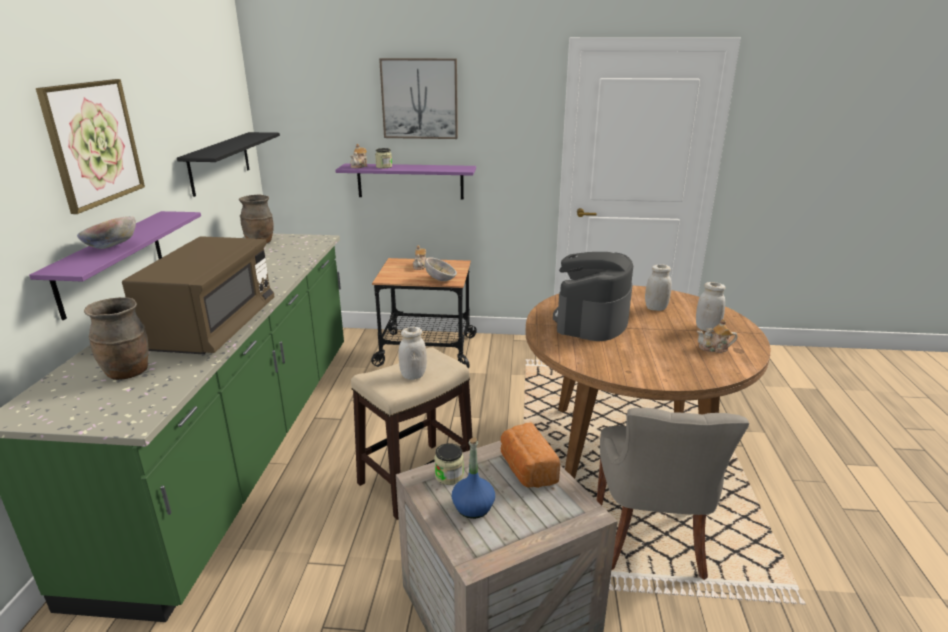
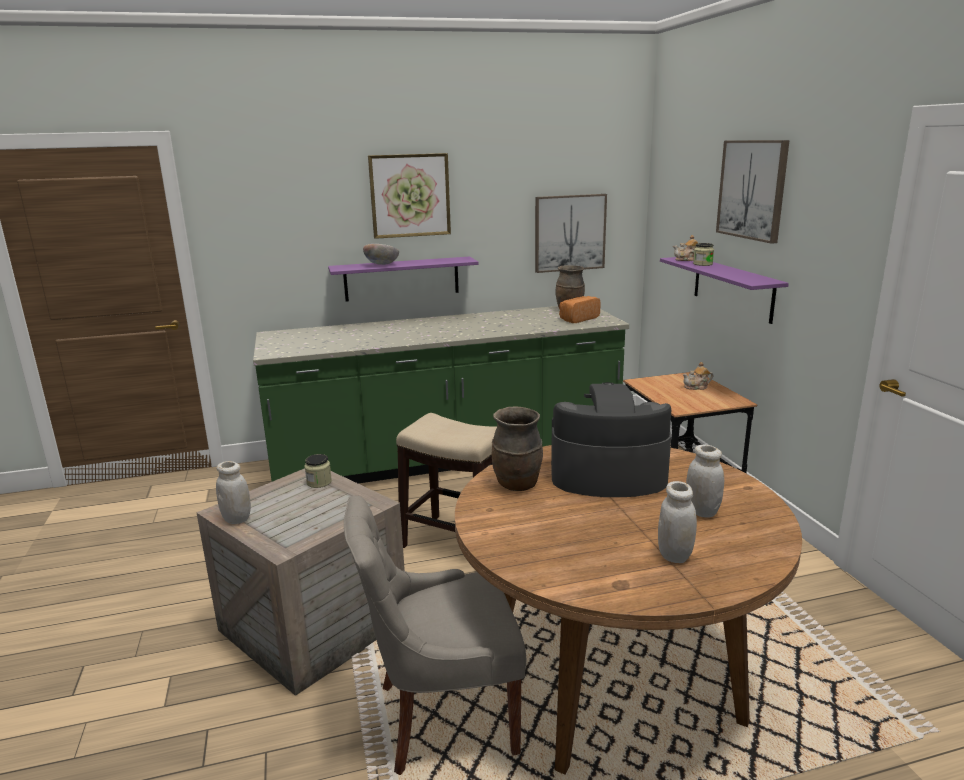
camera: 70 degrees right, 5 degrees down
(128, 373) = (324, 338): brown vase -> brown vase (517, 485)
(213, 328) = (397, 338): brown microwave -> none
(219, 162) = (569, 233): black shelf -> picture
(413, 375) = (447, 432): white jar -> white jar (237, 519)
(441, 279) = (675, 402): bowl -> none
(473, 507) = (281, 499): blue bottle -> none
(526, 470) = (338, 512): bread -> bread (578, 319)
(714, 348) = (608, 564): teapot -> none

